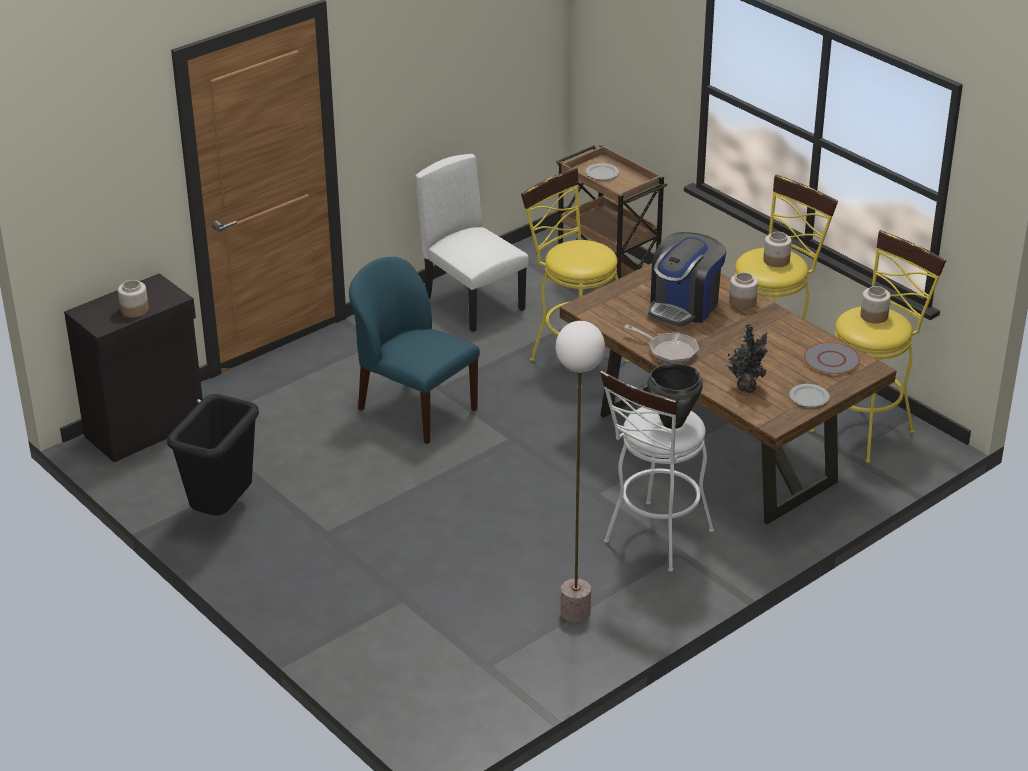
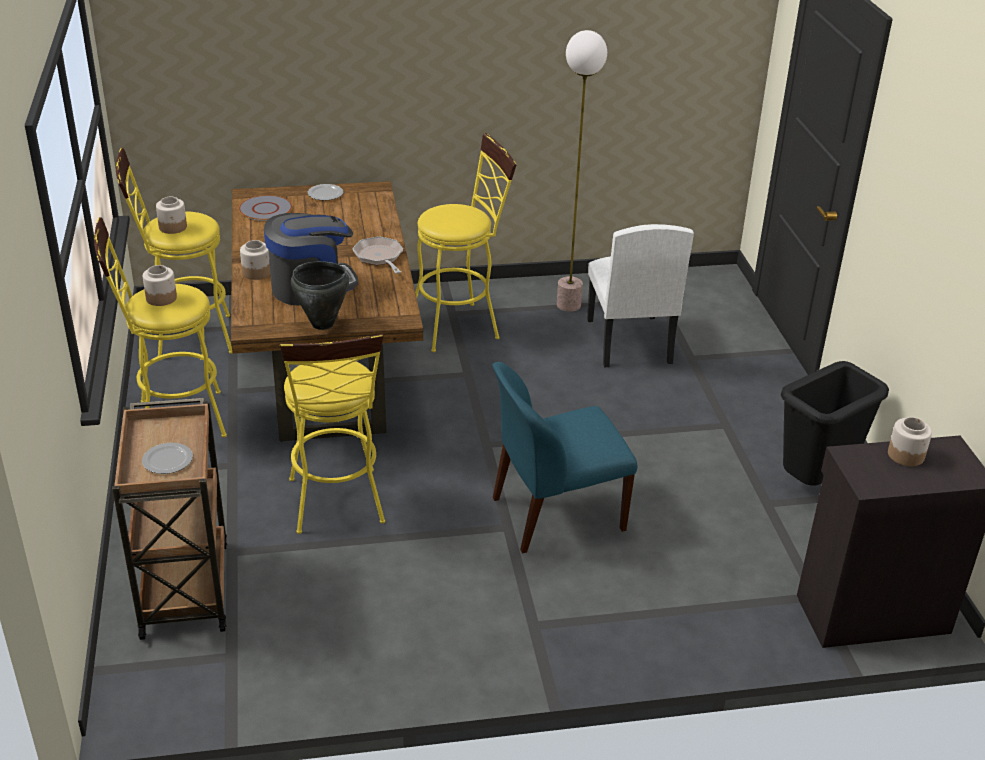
camera: 150 degrees left, 0 degrees up
(415, 409) = (555, 514): blue chair -> blue chair turned 90 degrees clockwise
(474, 303) = (365, 631): white chair -> white chair (628, 341)
(654, 541) = (461, 325): white stool -> yellow stool
(672, 422) = (449, 213): black cooking pot -> black cooking pot (323, 324)
(746, 387) = (359, 214): potted plant -> none

